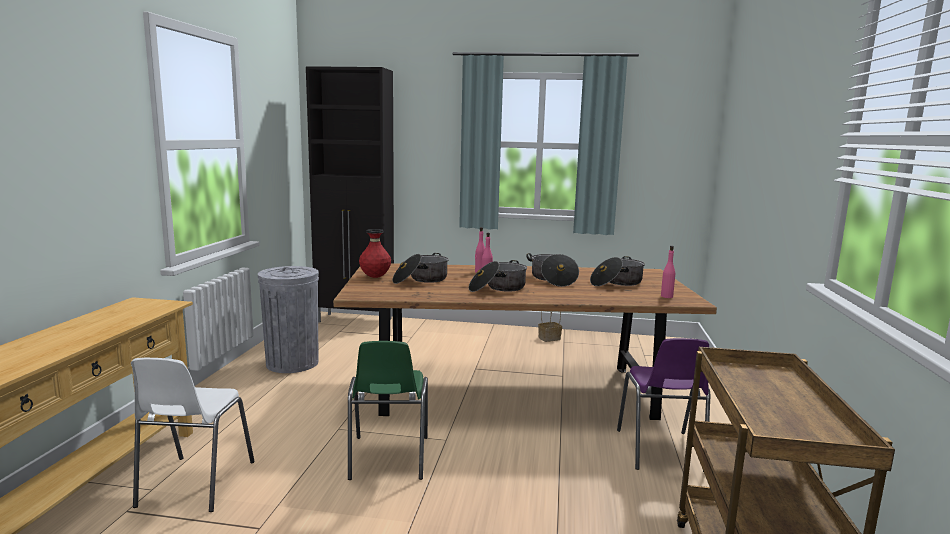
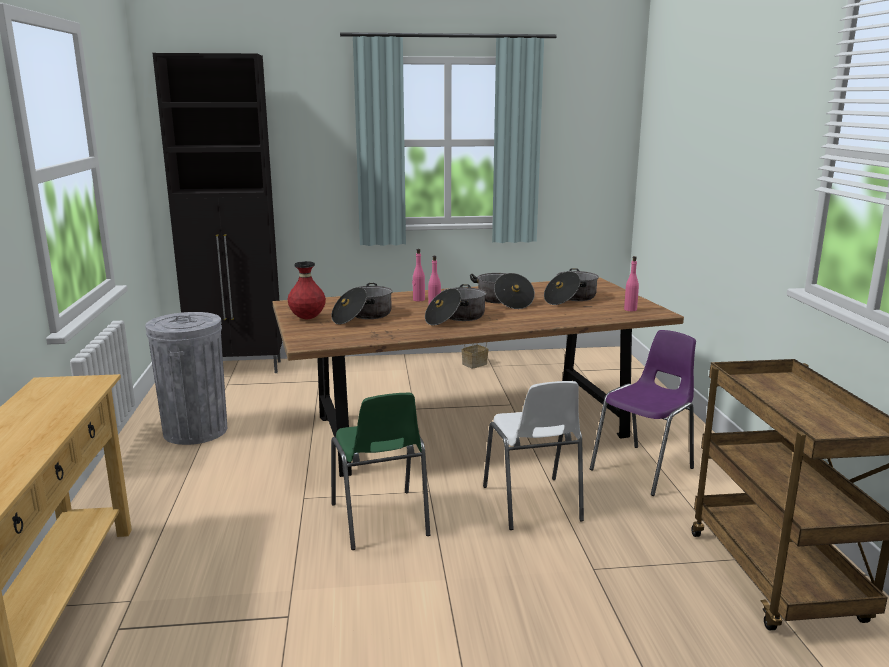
camera: 15 degrees left, 5 degrees up
(194, 485) = (179, 587): white chair -> white chair (532, 505)
(660, 451) = (644, 469): purple chair -> purple chair turned 120 degrees counterclockwise

